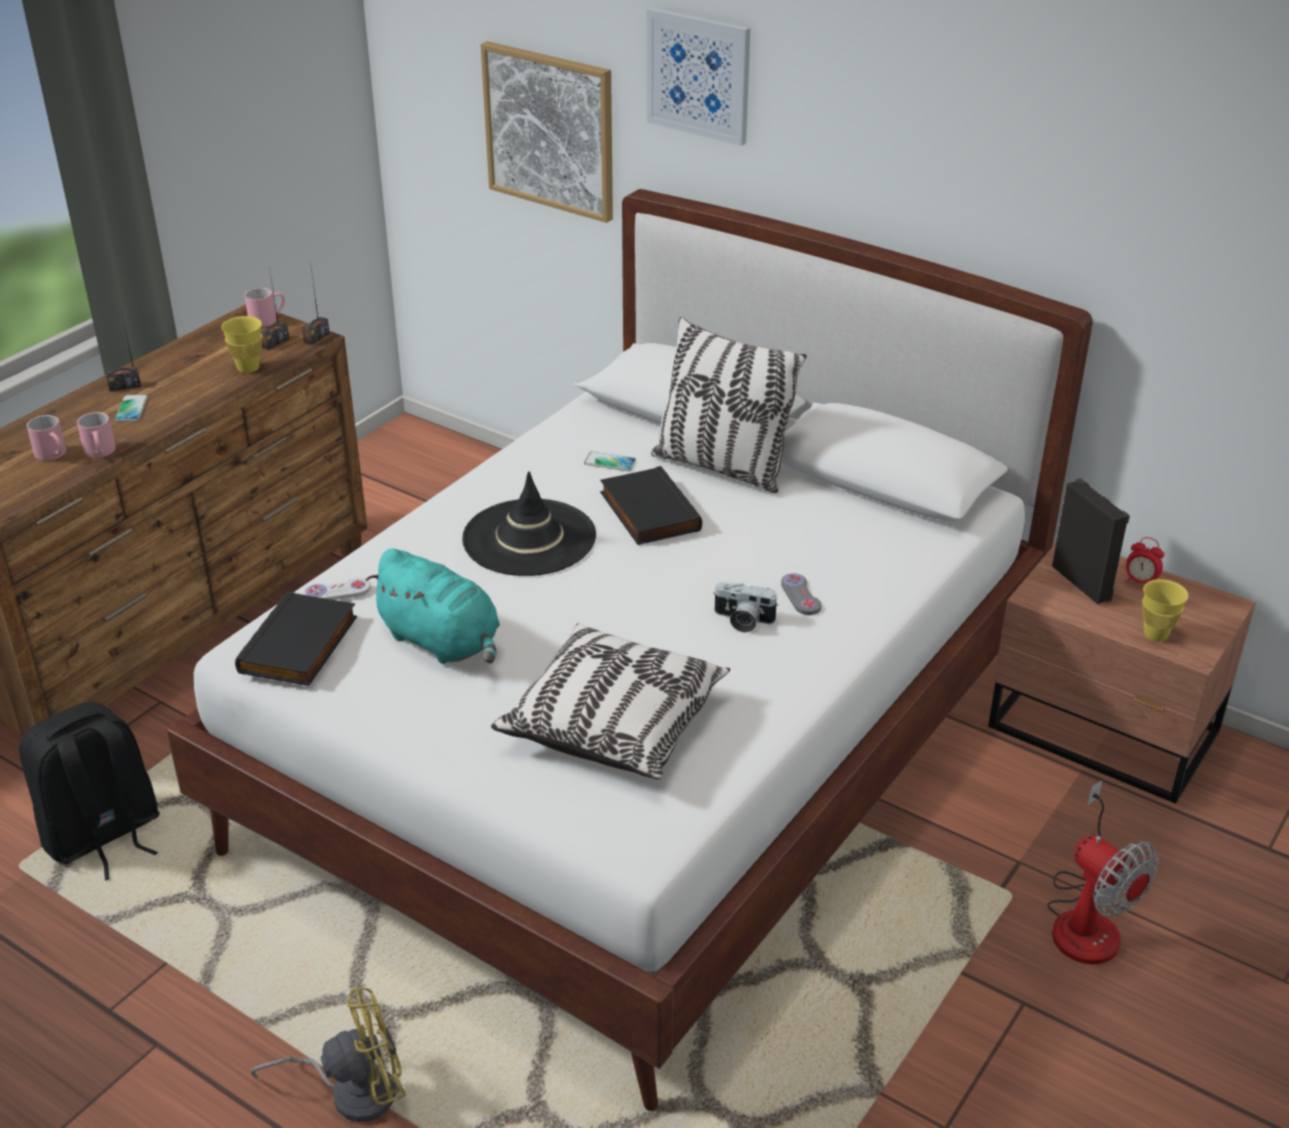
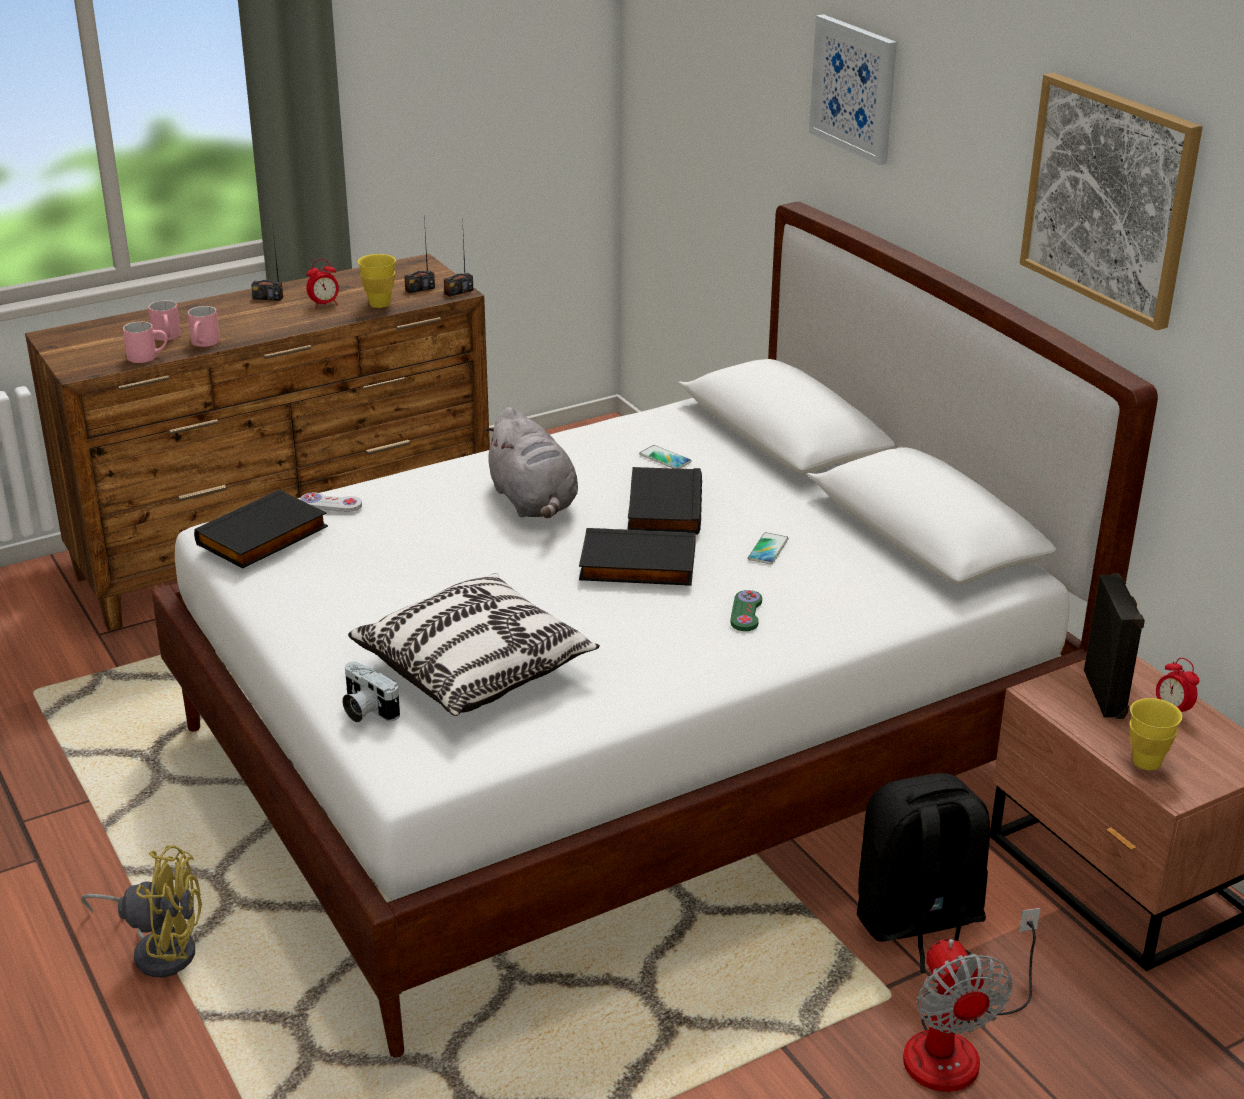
camera: 25 degrees right, 5 degrees down
(103, 836) = (112, 688): black backpack -> black backpack (919, 924)
(131, 409) = (257, 316): phone -> phone (768, 549)
(192, 381) = (324, 305): none -> alarm clock
(267, 319) = (431, 269): pink mug -> pink mug (148, 356)
(443, 642) = (384, 565): turquoise plush toy -> none
(529, 538) = (534, 503): black hat -> grey plush toy
(550, 130) = (740, 134): picture -> picture (1110, 198)
(673, 577) = (636, 565): none -> black book
(722, 467) = (770, 486): pillow -> none
(742, 621) = (670, 618): camera -> camera (365, 710)
(800, 596) = (746, 612): grey game controller -> green game controller

